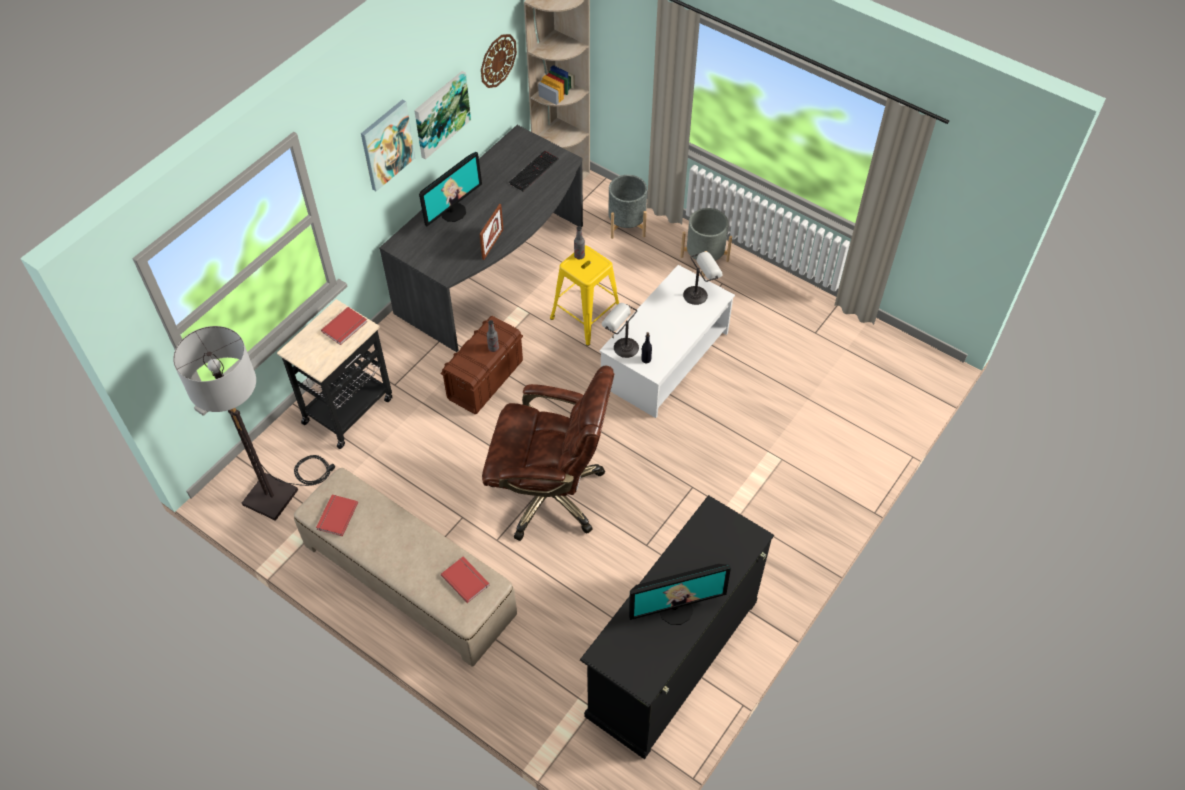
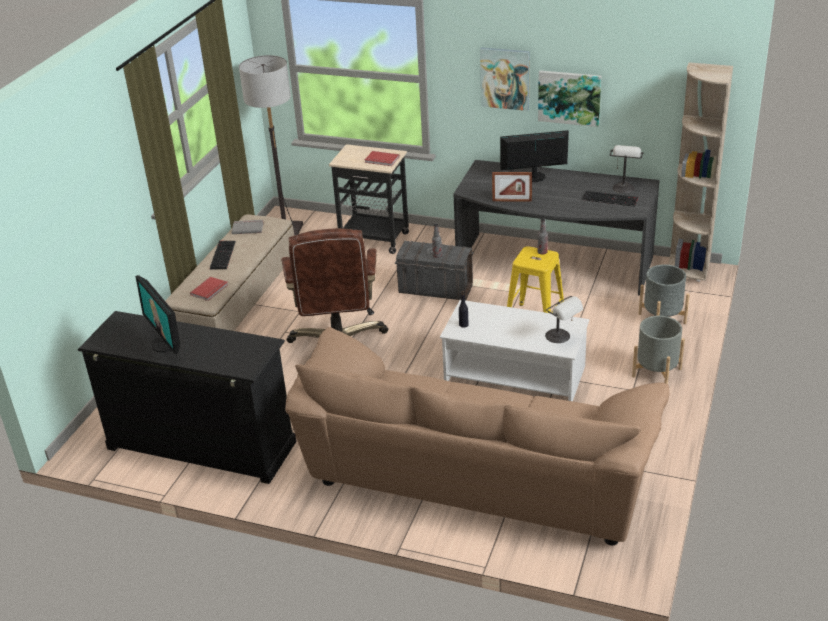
camera: 75 degrees right, 20 degrees down
(336, 516) = (247, 228): red book -> grey book
(388, 555) = (222, 255): none -> keyboard
(453, 212) = (534, 177): monitor -> monitor turned 150 degrees clockwise
(484, 380) = (435, 289): brown storage box -> grey storage box
(497, 60) = (649, 99): wall clock -> none
(621, 345) = (471, 309): table lamp -> table lamp (623, 185)
(804, 433) = (475, 480): none -> beige sofa

